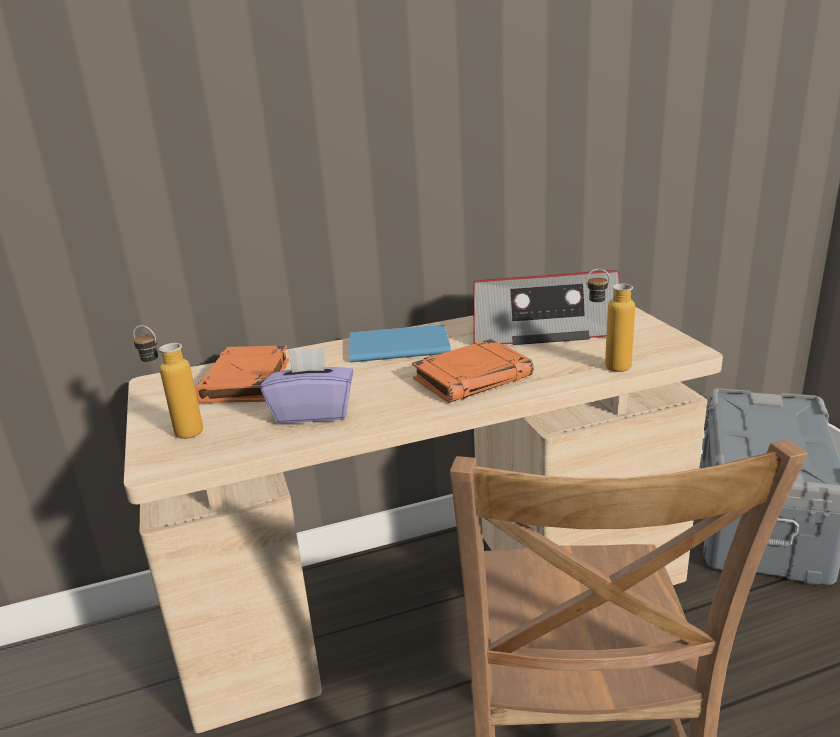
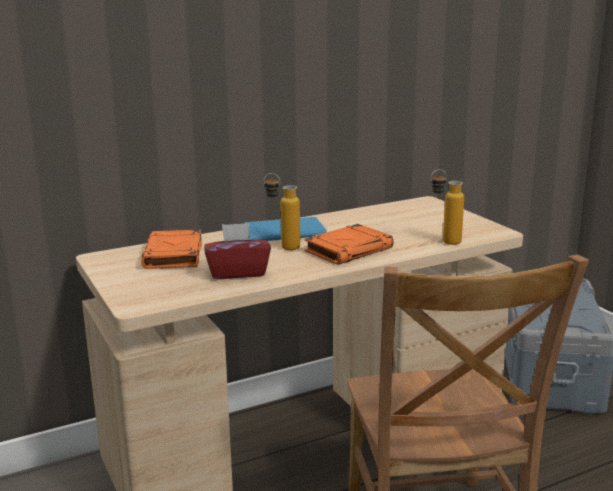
camera: 10 degrees left, 5 degrees down
(178, 431) = (138, 286): bottle -> bottle (283, 247)
(313, 412) = (237, 272): purple tissue box -> red tissue box
(543, 329) = (390, 219): radio -> none

